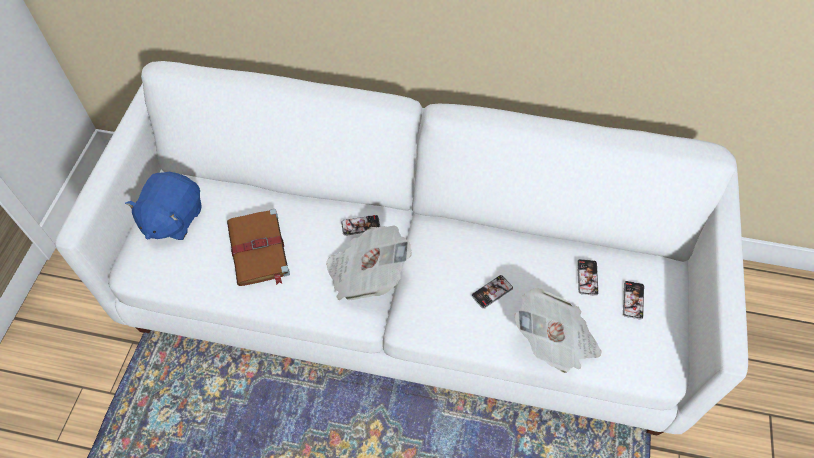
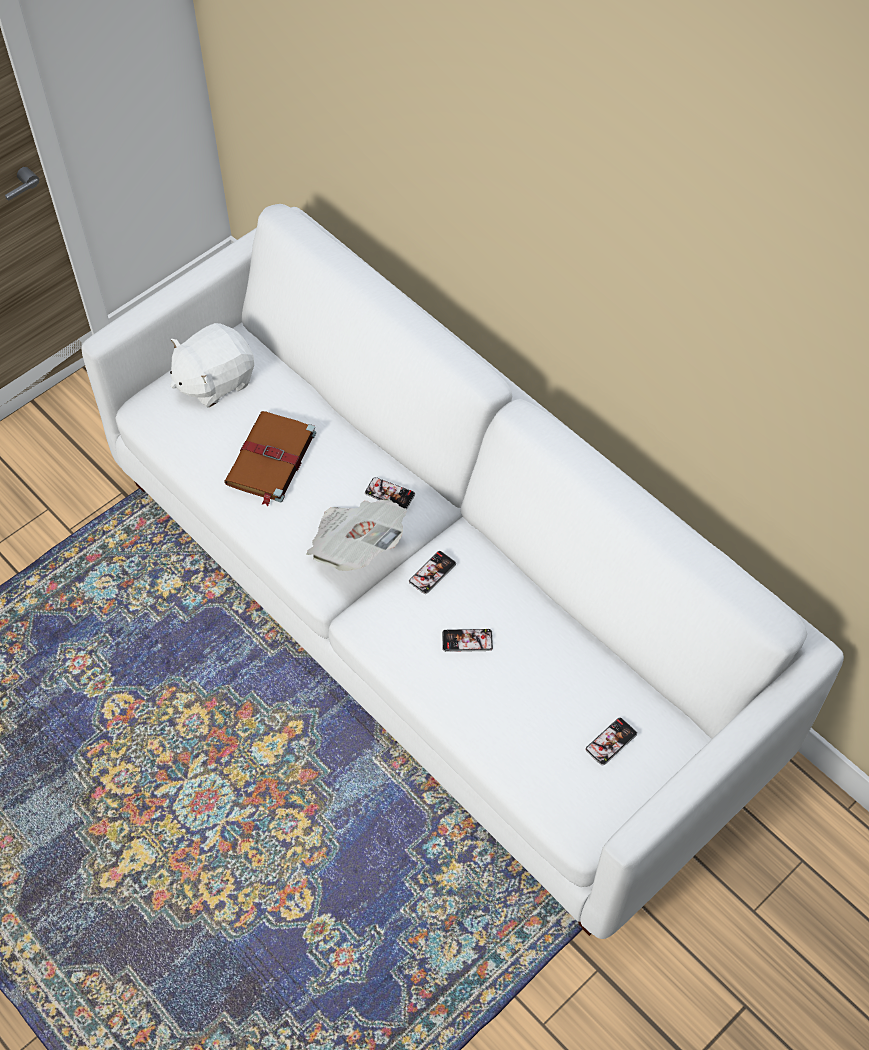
camera: 35 degrees right, 0 degrees up
(173, 219) = (214, 381): blue plush toy -> white plush toy
(554, 341) = (489, 727): newspaper -> none
(587, 277) = (581, 688): phone -> phone (432, 573)

